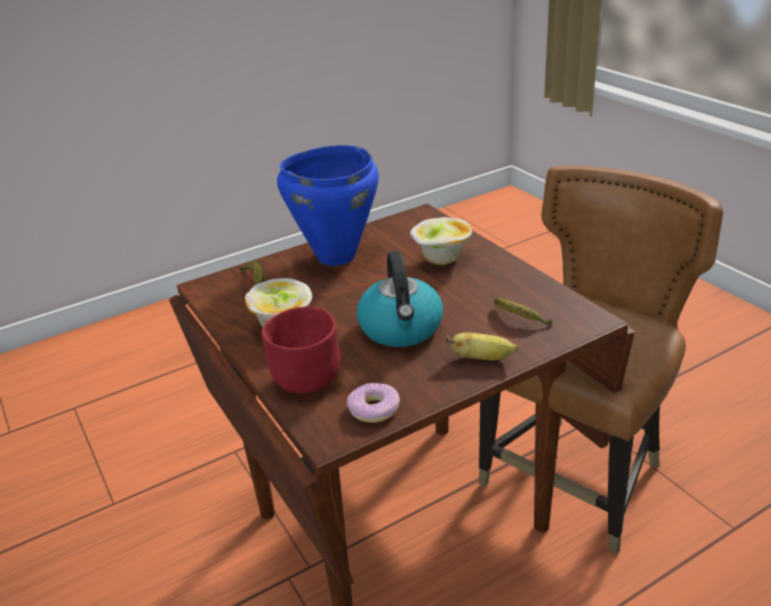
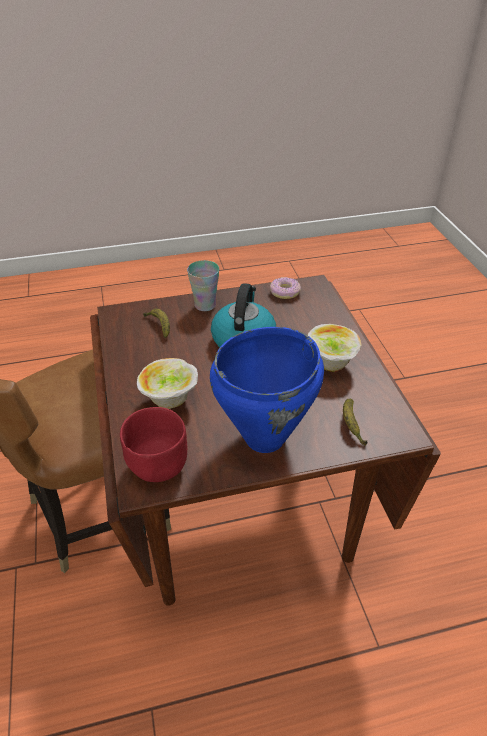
camera: 165 degrees left, 10 degrees up
(306, 380) = (320, 318): red bowl -> red bowl (158, 468)
(482, 358) = (205, 305): banana -> cup

